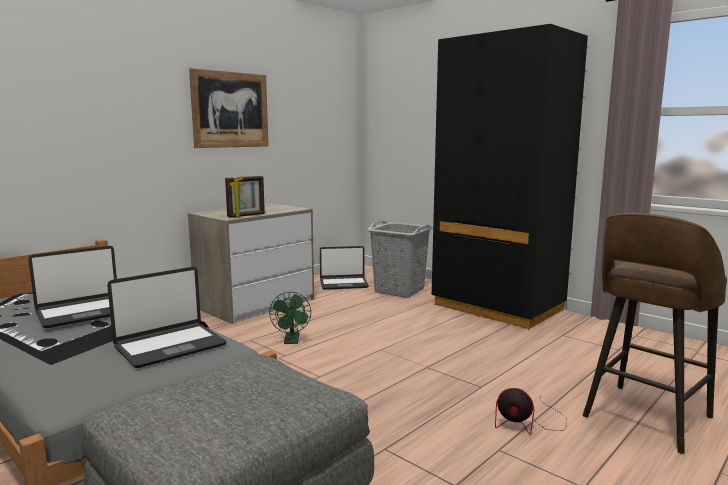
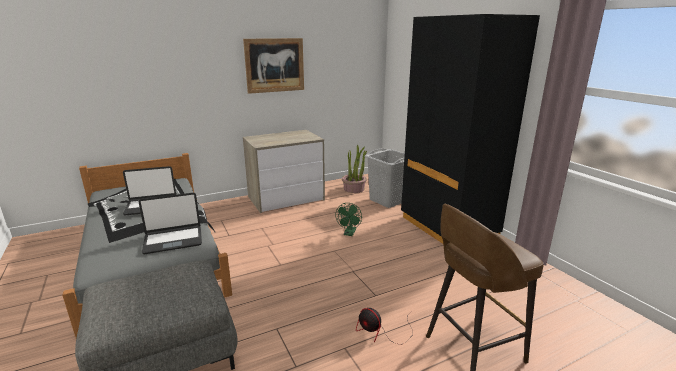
camera: 20 degrees right, 10 degrees up
(246, 216) = (272, 144): picture frame -> none
(292, 341) = (285, 233): green fan -> green fan (349, 233)
(343, 284) = (354, 189): laptop -> potted plant

